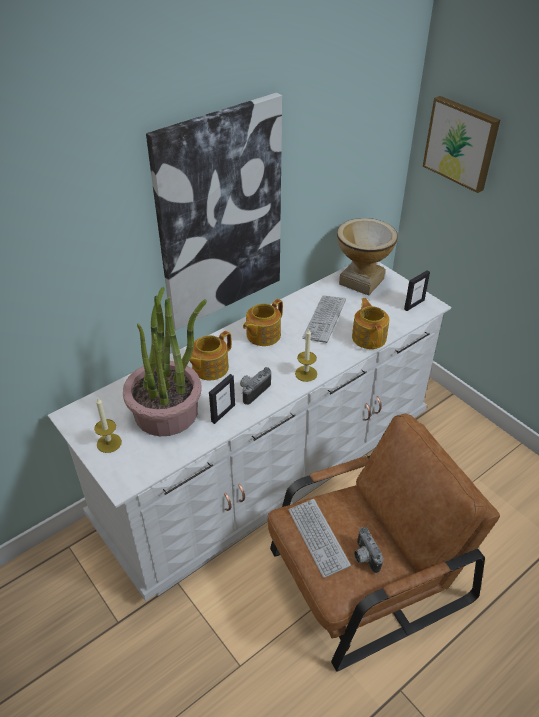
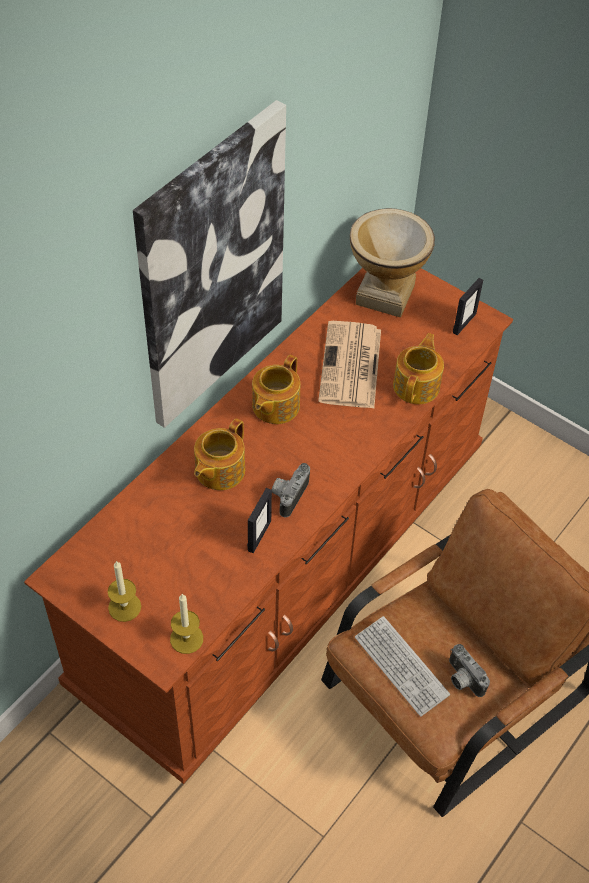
camera: 15 degrees left, 10 degrees up
(167, 412) = (185, 547): potted plant -> none
(268, 467) = (287, 565): white dresser -> brown dresser
(306, 373) = (349, 457): candle -> candle (186, 638)
(324, 319) = (351, 367): keyboard -> newspaper
(369, 337) = (417, 385): teapot -> teapot turned 45 degrees clockwise
(461, 143) = (508, 97): picture -> none

